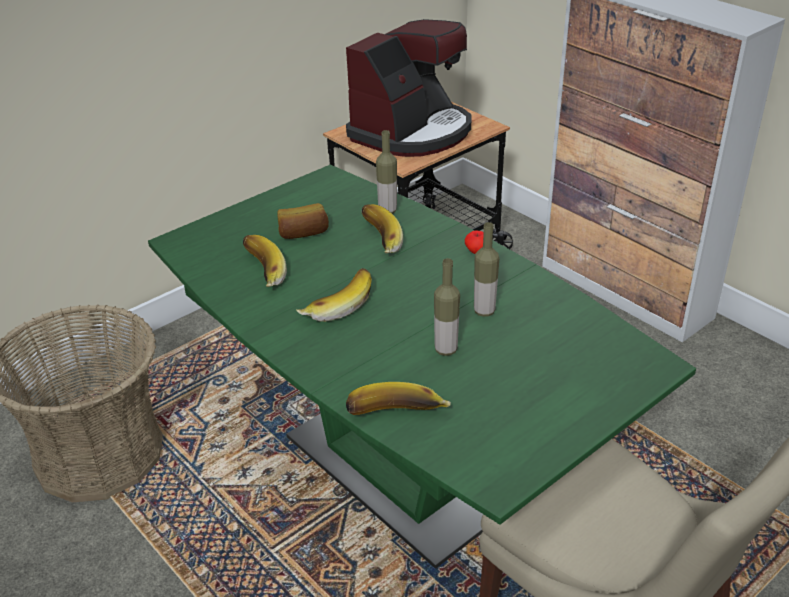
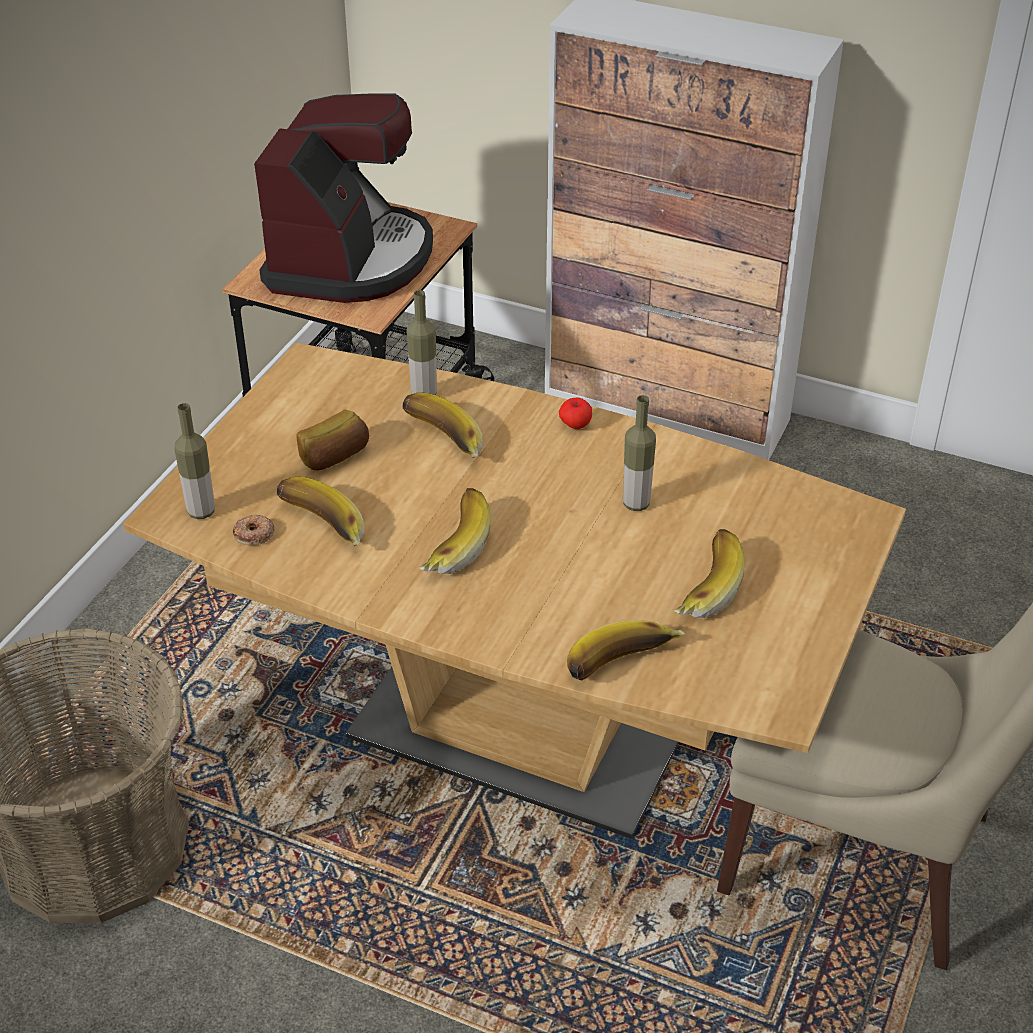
camera: 25 degrees left, 5 degrees up
(218, 266) = (254, 534): none -> donut
(398, 470) = (516, 734): green dining table -> brown dining table
(446, 350) = (624, 566): bottle -> bottle (201, 512)
(494, 379) = (702, 587): none -> banana

